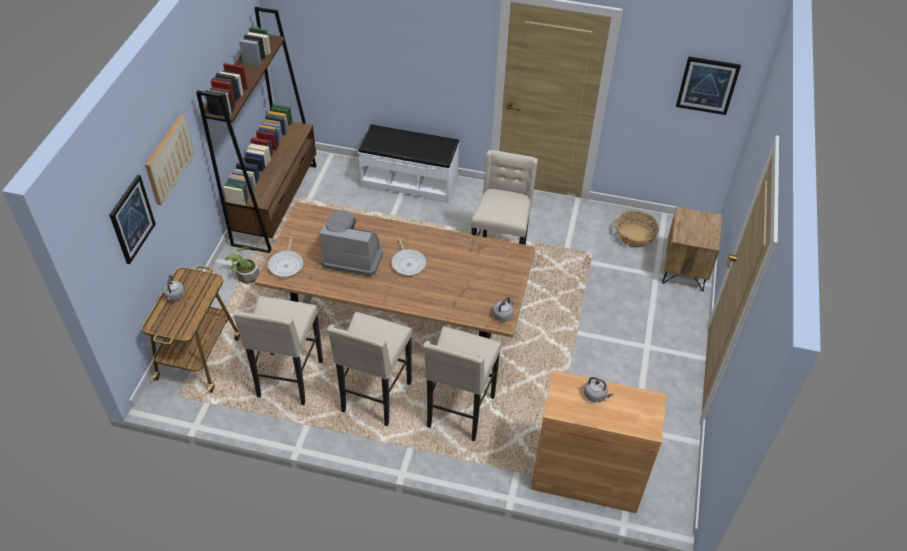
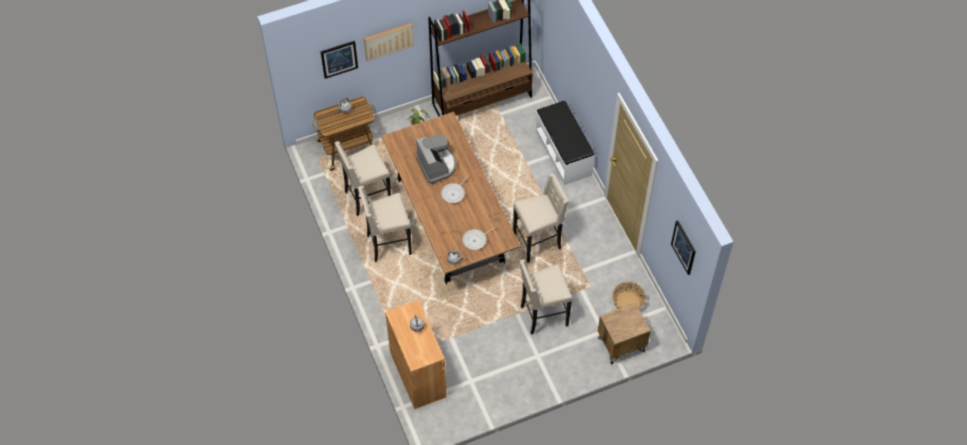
camera: 55 degrees right, 10 degrees up
(286, 264) = (405, 140): frying pan -> frying pan (476, 240)
(459, 413) = (411, 289): beige stool -> beige stool (542, 316)

